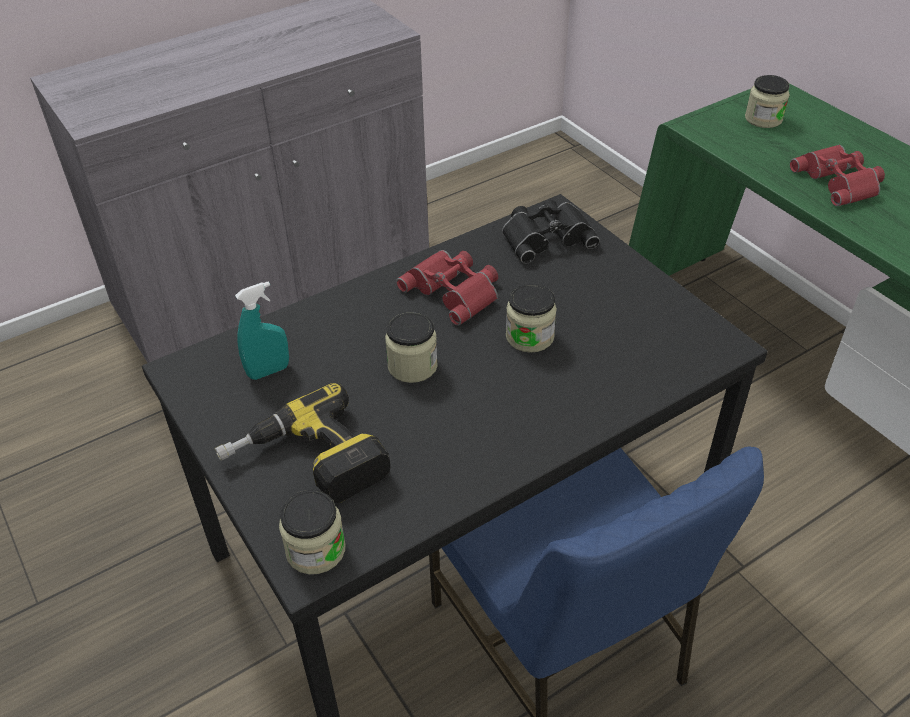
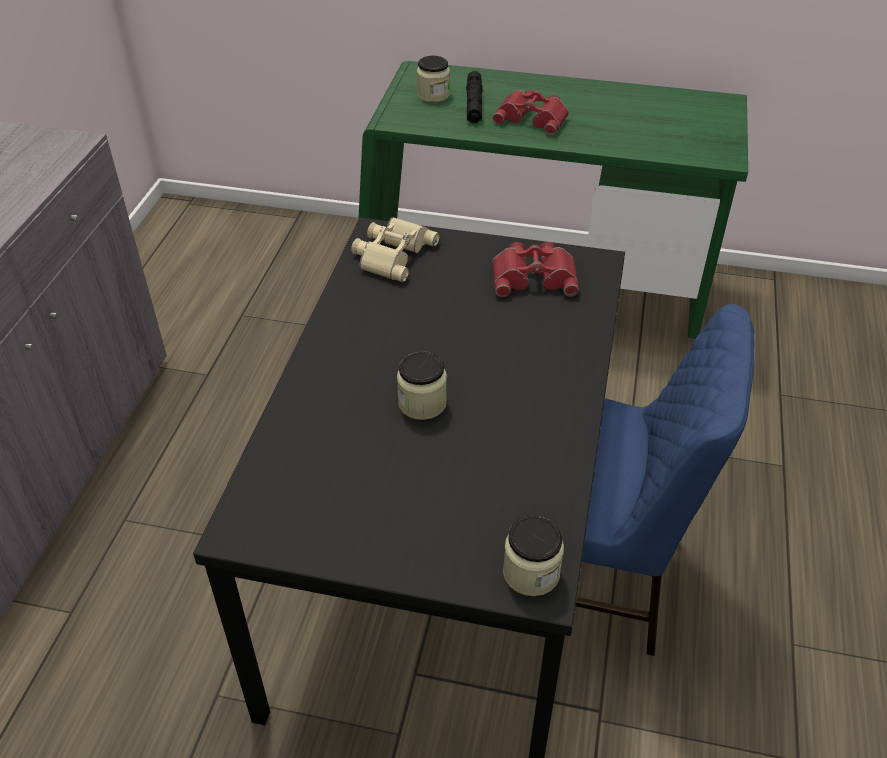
camera: 45 degrees left, 0 degrees up
(268, 371) = (316, 481): turquoise spray bottle -> none
(306, 464) = (443, 523): power drill -> none
(454, 290) = (378, 331): red binoculars -> red binoculars (534, 276)
(529, 337) = (475, 331): jar -> none
(546, 236) = (392, 253): black binoculars -> beige binoculars
(793, 143) = (474, 104): none -> black flashlight

